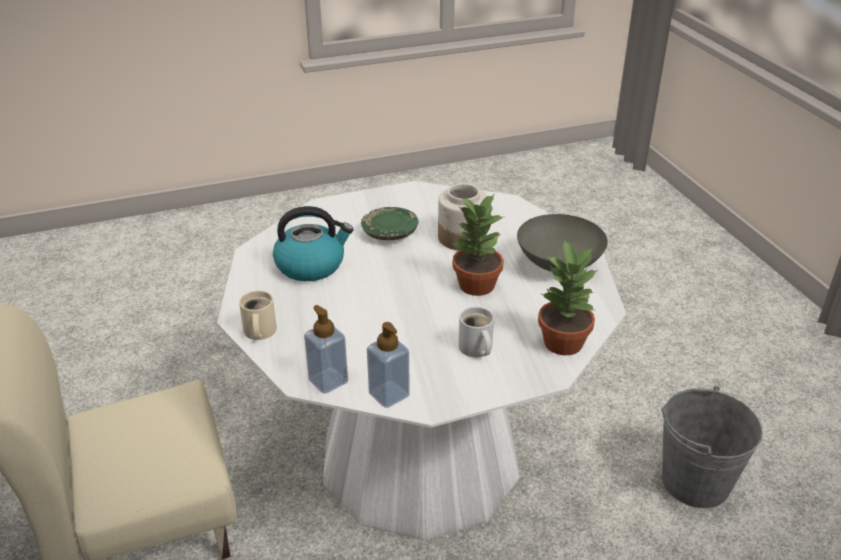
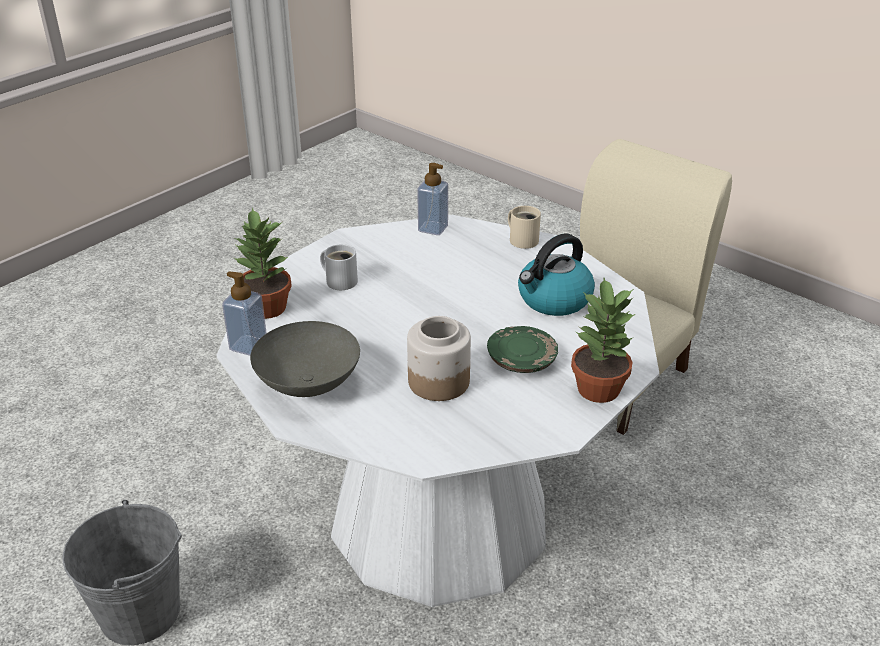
camera: 150 degrees right, 0 degrees up
(389, 395) = (381, 234): soap dispenser -> soap dispenser (248, 346)
(475, 285) = (381, 332): potted plant -> potted plant (599, 388)

